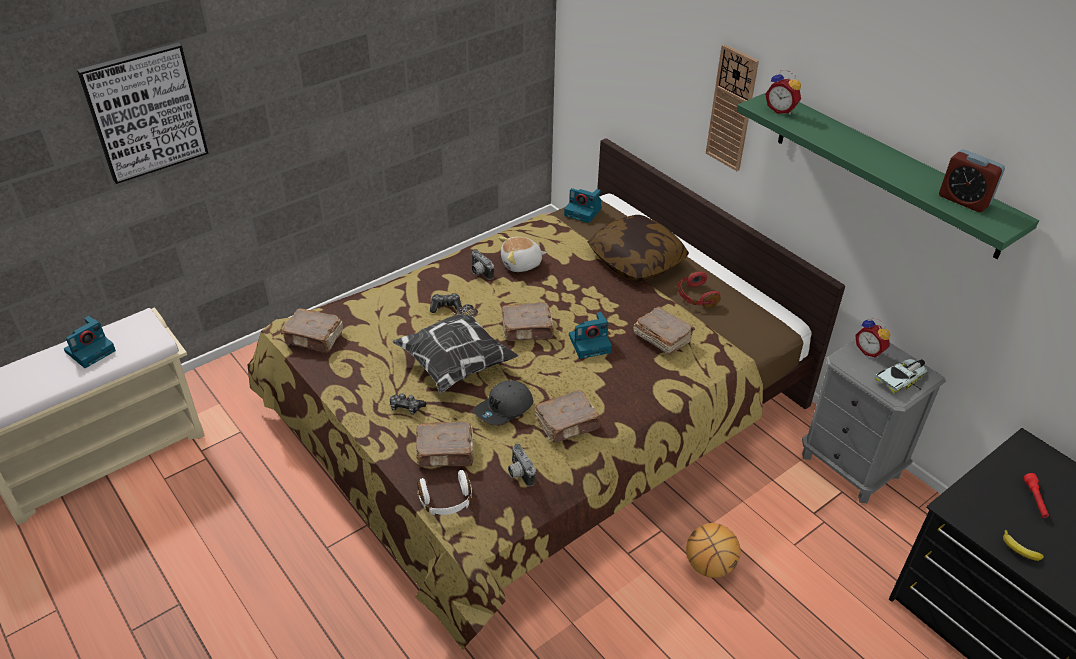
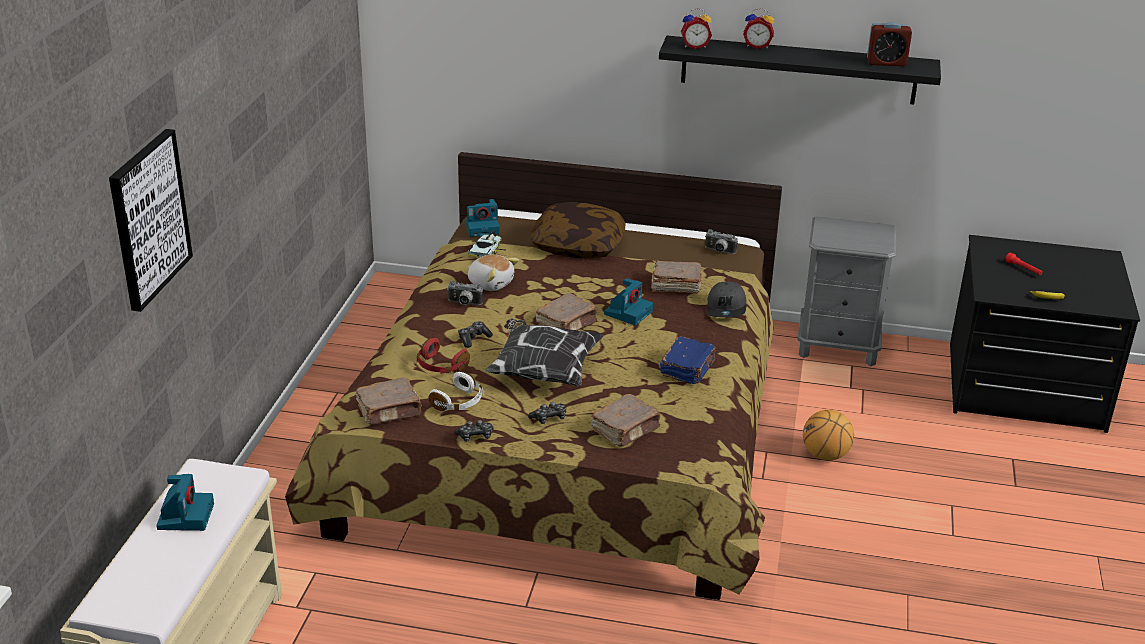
camera: 40 degrees left, 10 degrees down
(338, 393) = (475, 436): none -> game controller
(446, 501) = (672, 458): white headphones -> white headphones (459, 402)
(504, 409) = (628, 382): grey cap -> grey cap (726, 308)
(518, 473) = (697, 416): camera -> camera (719, 251)
(521, 264) = (491, 283): plush toy -> plush toy turned 90 degrees counterclockwise
(568, 424) = (688, 369): brown book -> blue book
(695, 297) = (657, 251): red headphones -> red headphones (440, 366)
(732, 109) = (621, 68): wall clock -> none
(870, 351) = (832, 228): alarm clock -> alarm clock (757, 46)
(886, 172) = (798, 70): green shelf -> black shelf
(903, 378) = (872, 236): toy car -> toy car (487, 249)

